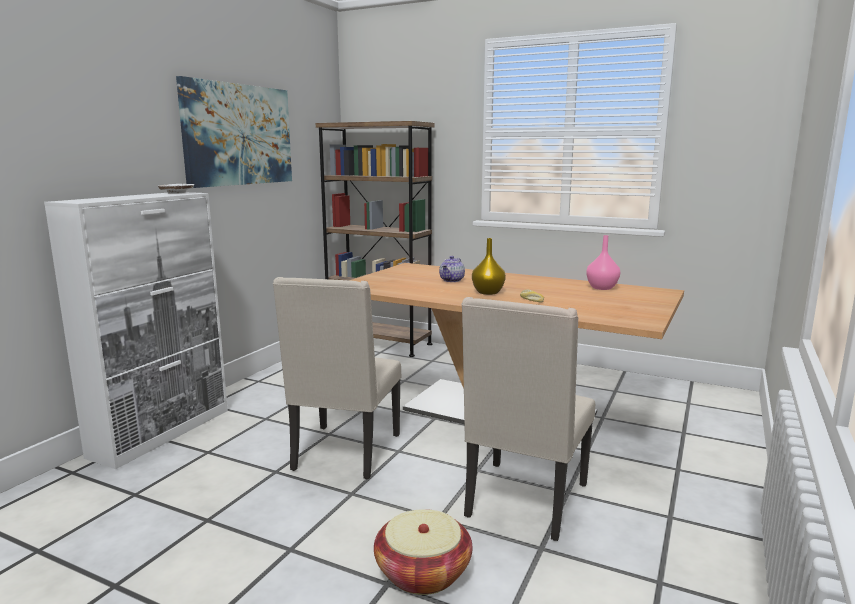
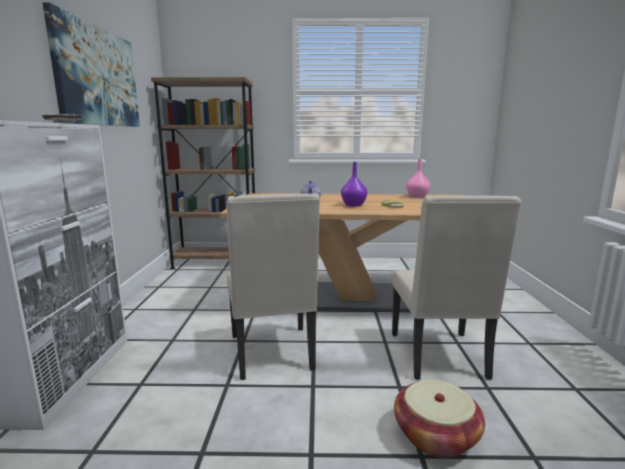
camera: 25 degrees left, 0 degrees up
(488, 292) = (354, 205): yellow vase -> purple vase

